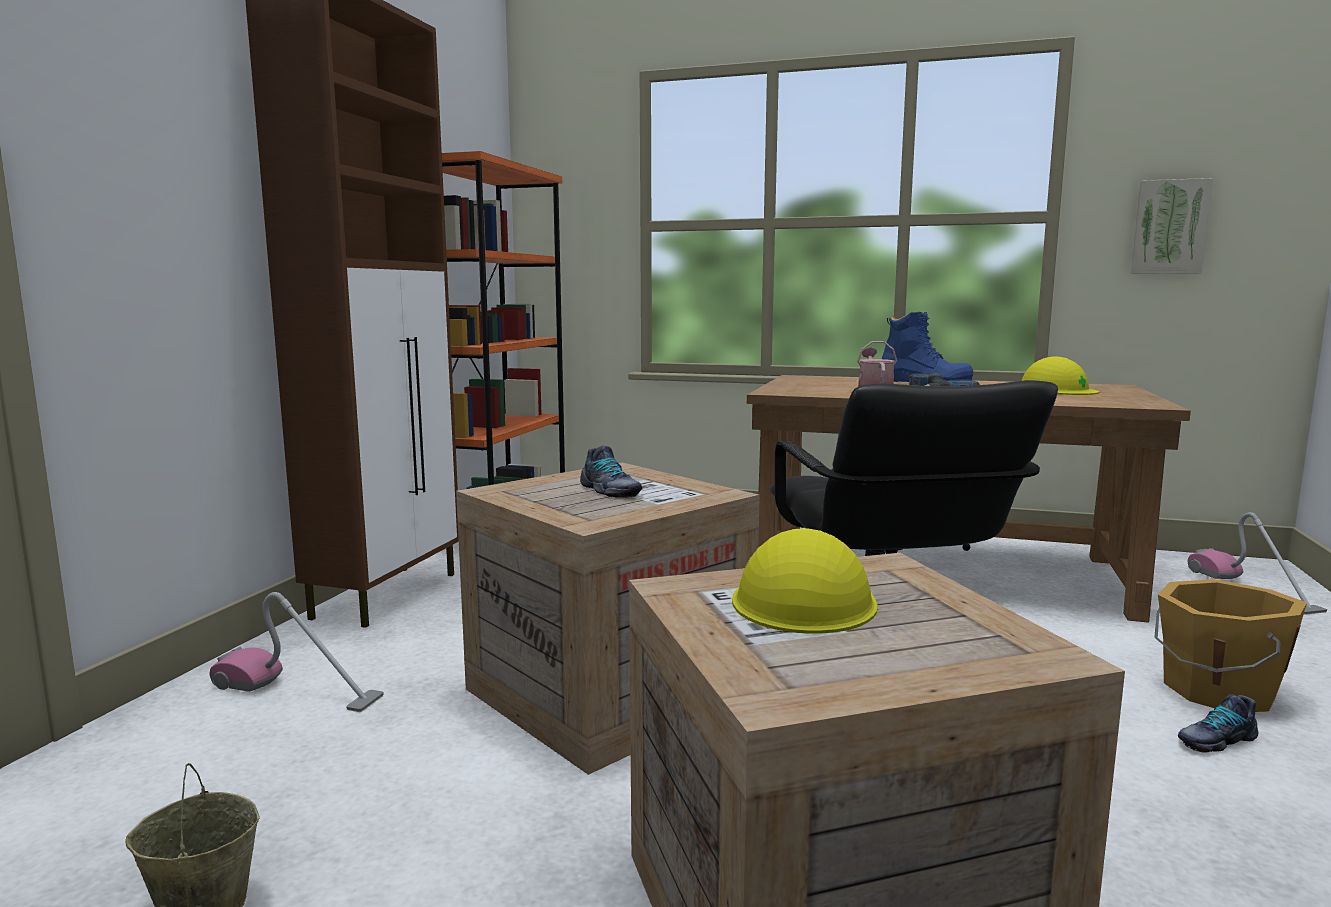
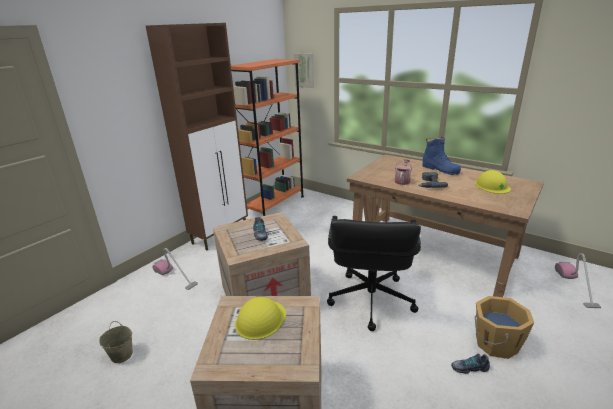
camera: 20 degrees right, 15 degrees up
(1169, 227) = (582, 102): picture -> picture (304, 70)

